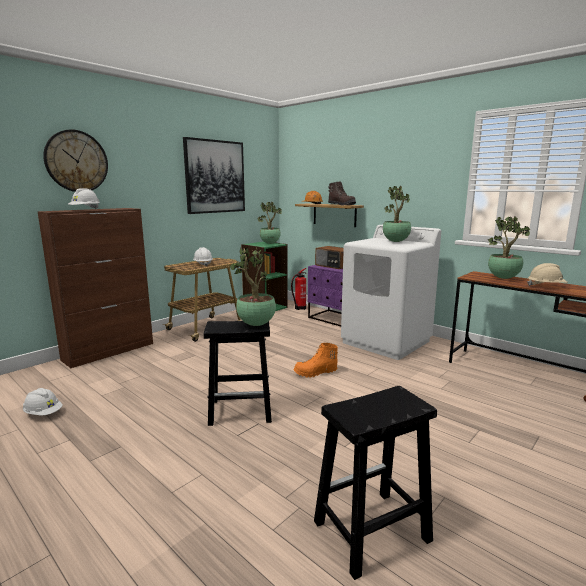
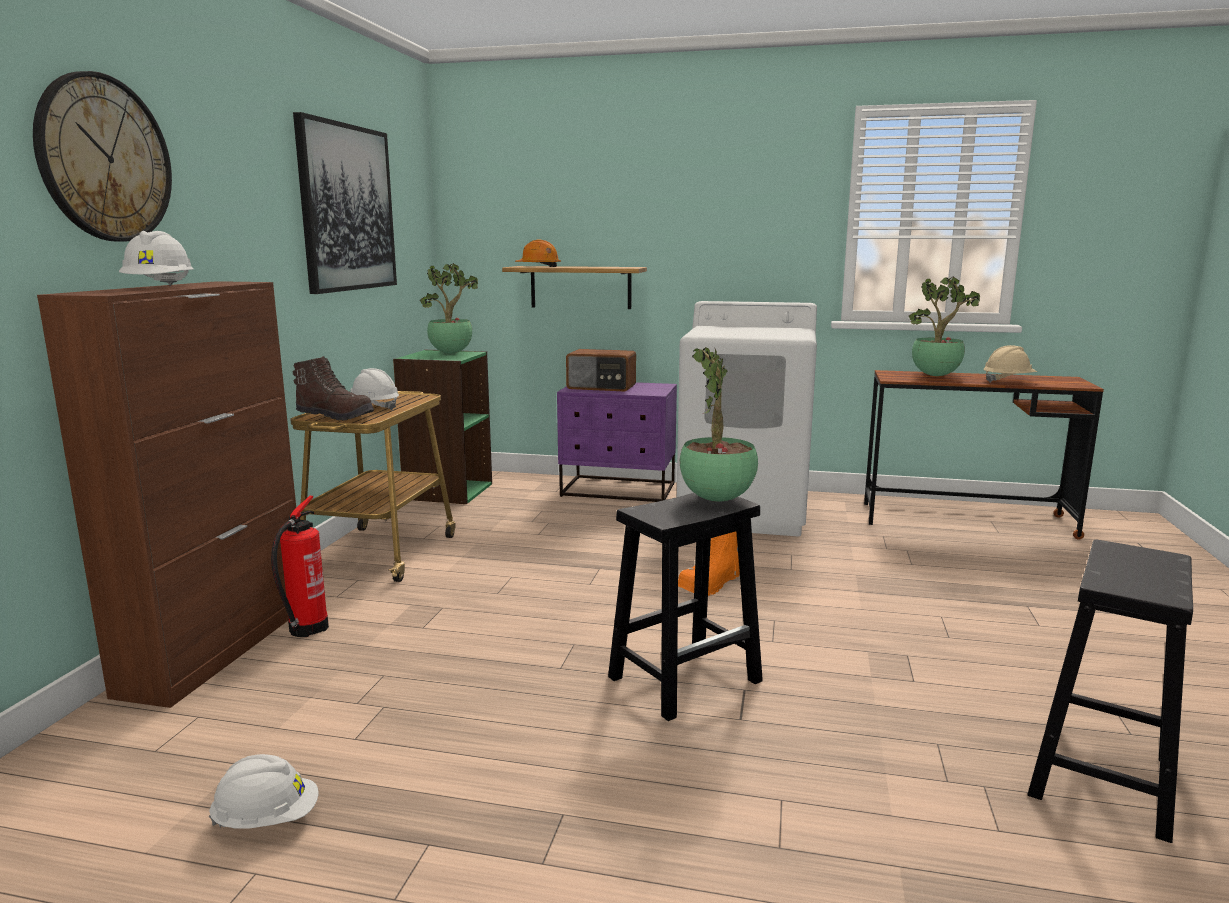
camera: 30 degrees left, 0 degrees up
(299, 308) = (517, 482): fire extinguisher -> fire extinguisher (306, 630)
(341, 205) = (609, 267): brown boot -> brown boot (336, 416)
(396, 242) = (758, 329): potted plant -> none

